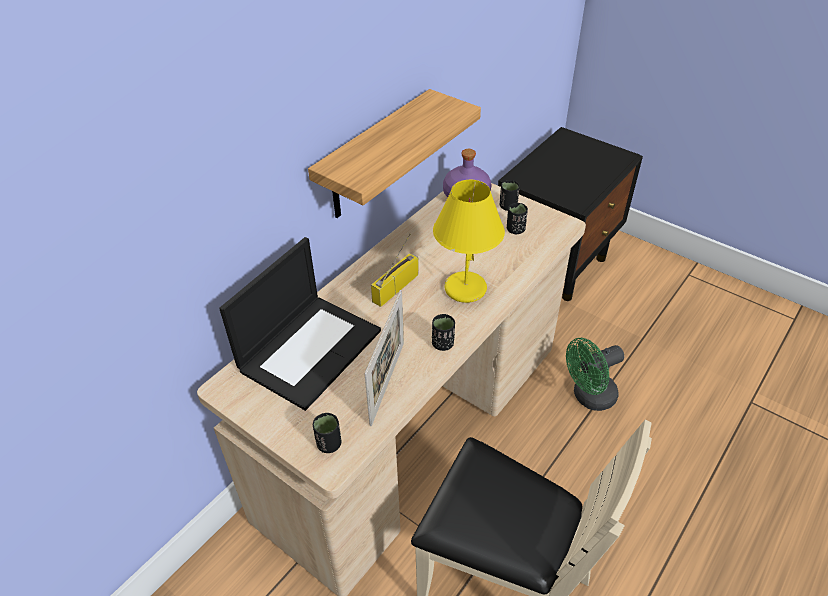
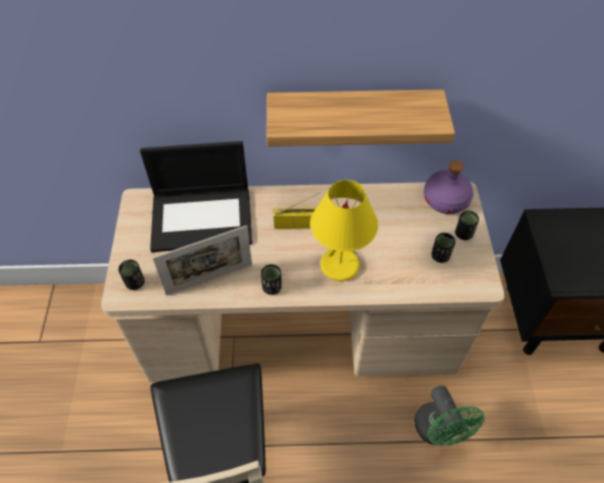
camera: 50 degrees right, 10 degrees up
(588, 397) = (438, 431): green fan -> green fan turned 135 degrees counterclockwise

